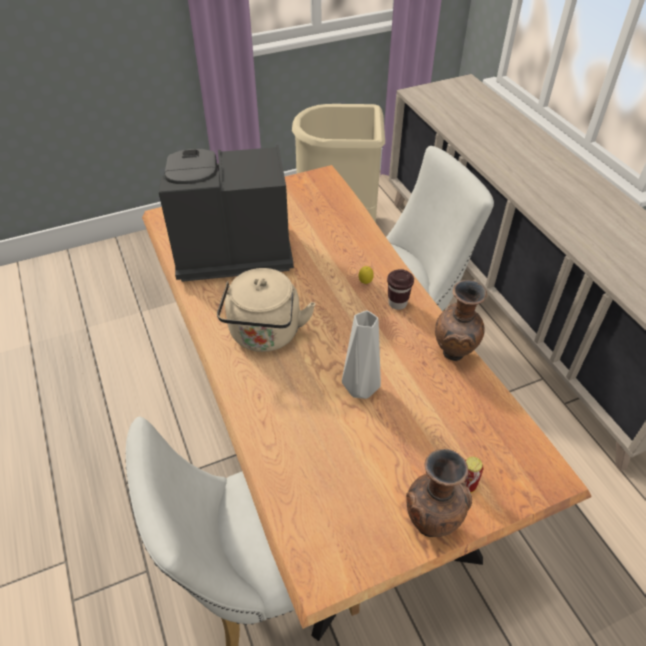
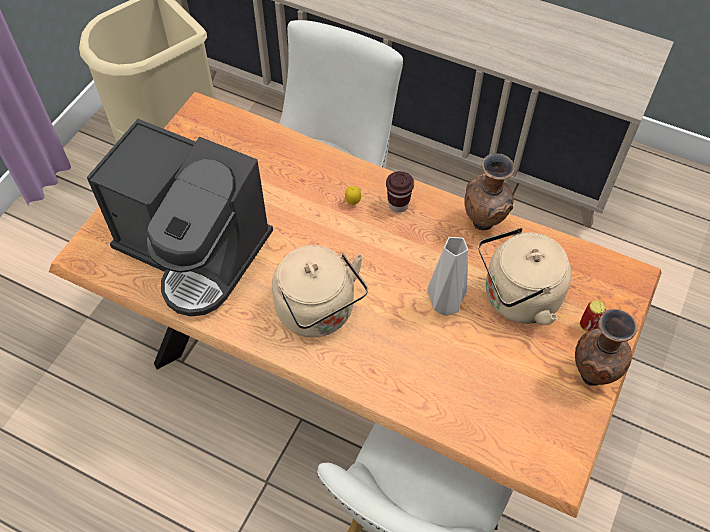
camera: 40 degrees left, 10 degrees up
(229, 251) = (195, 250): coffee machine -> coffee machine turned 105 degrees counterclockwise
(424, 423) = (516, 298): none -> beige kettle

